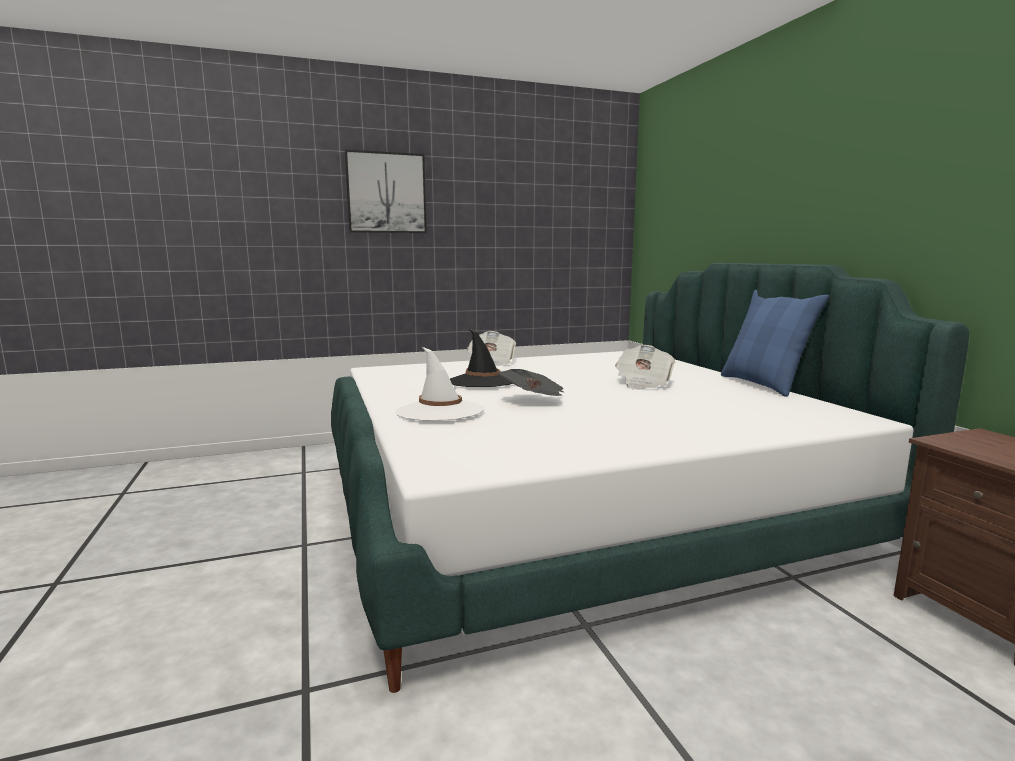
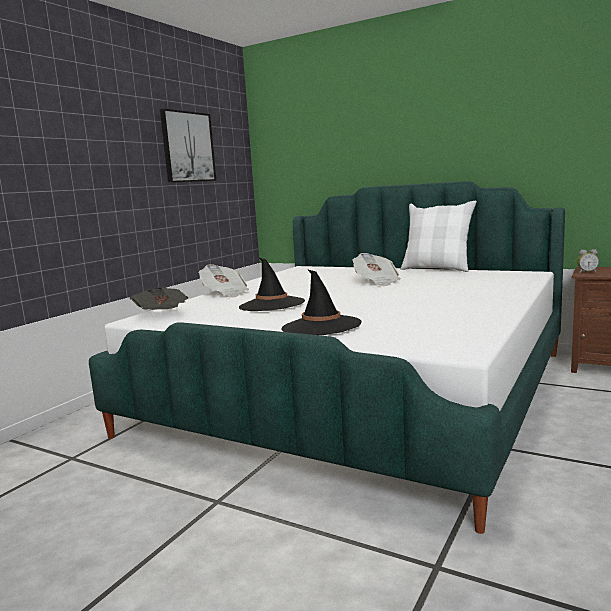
camera: 40 degrees left, 0 degrees up
(386, 193) = (64, 129): picture -> picture (187, 147)
(440, 411) = (321, 326): white hat -> black hat
(534, 401) = (355, 306): newspaper -> newspaper (162, 314)
(763, 384) = (437, 269): blue pillow -> white pillow
(953, 440) = (587, 273): none -> alarm clock

